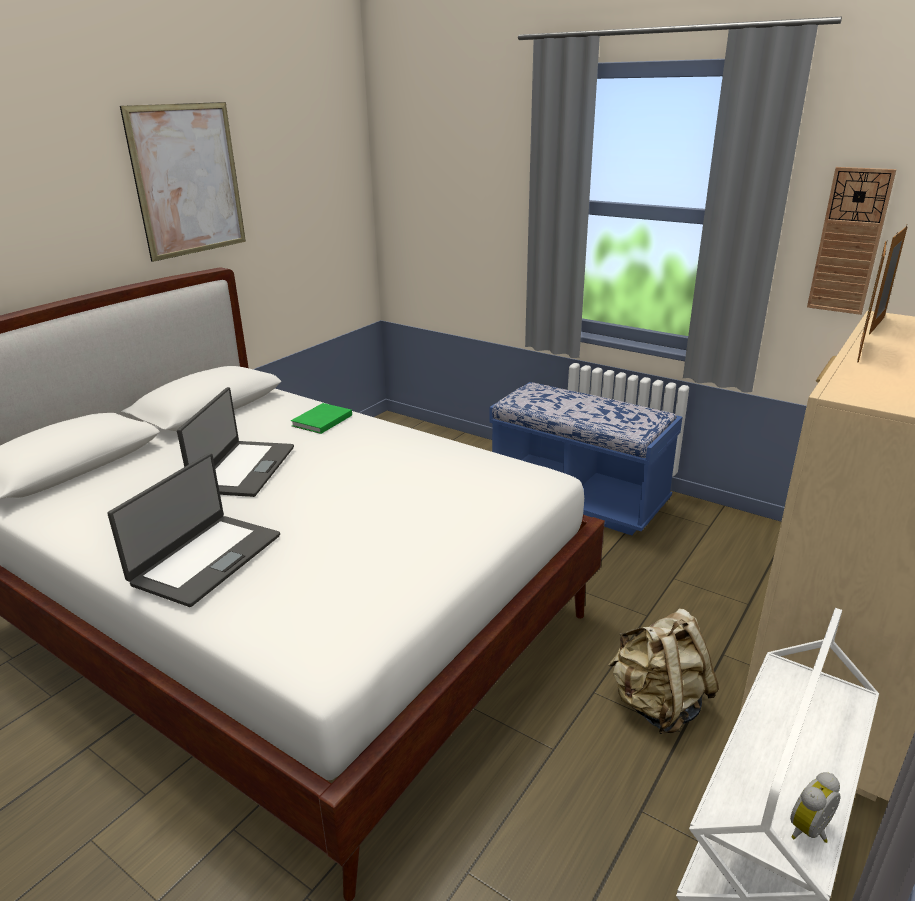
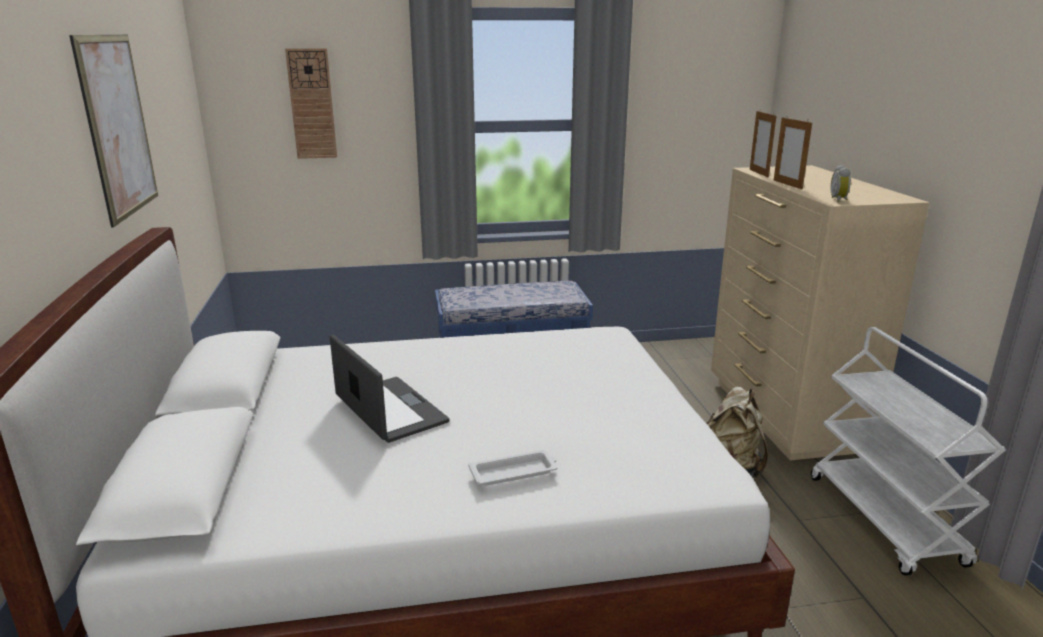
camera: 45 degrees left, 5 degrees down
(205, 559) = (514, 472): laptop -> white tray
(320, 421) = (371, 356): green book -> none
(812, 832) = (965, 431): alarm clock -> alarm clock (839, 200)
(849, 242) = (661, 132): wall clock -> wall clock (312, 104)

